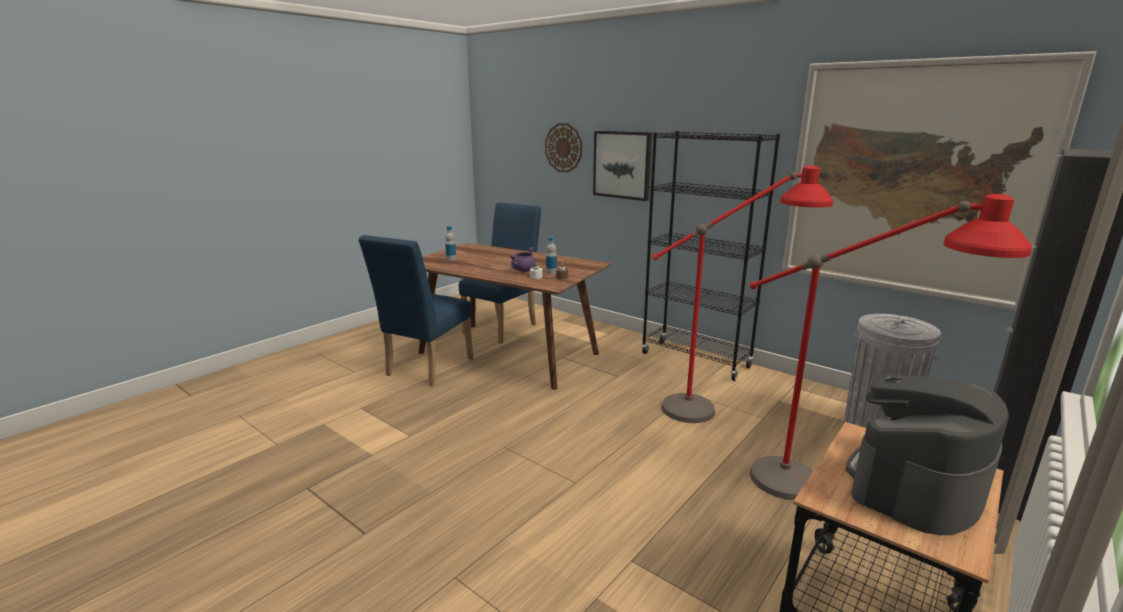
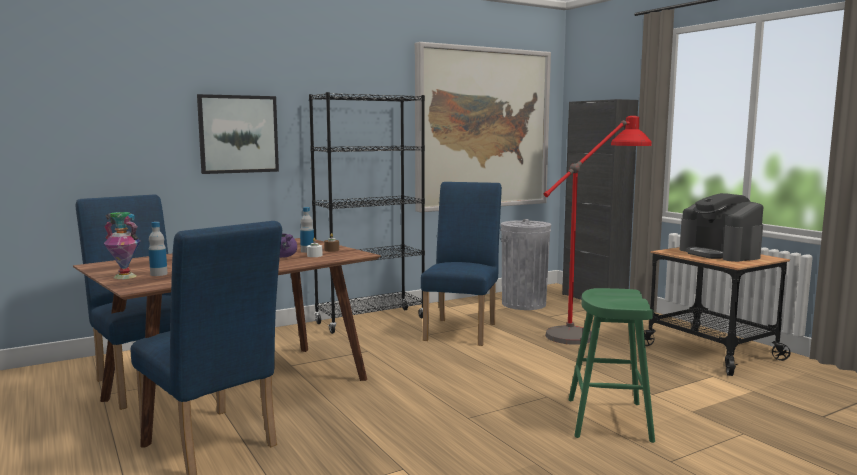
camera: 70 degrees left, 10 degrees down
(441, 255) = (125, 276): none -> vase
(537, 528) = (608, 420): none -> green stool
(563, 147) = (140, 117): wall clock -> none
(724, 407) = (462, 329): red floor lamp -> blue chair

